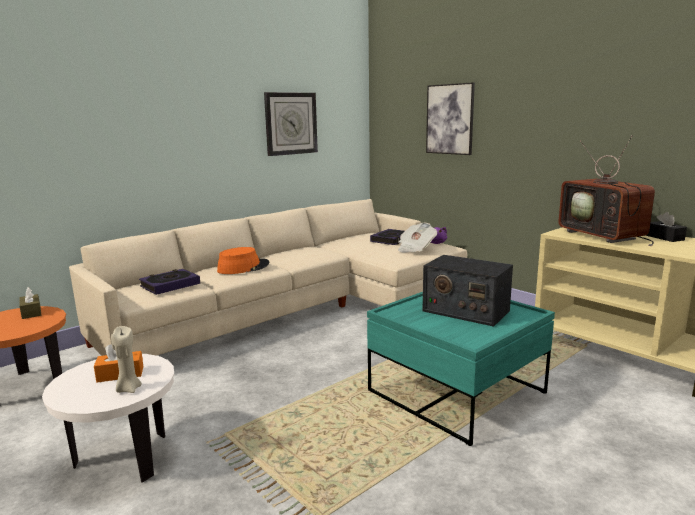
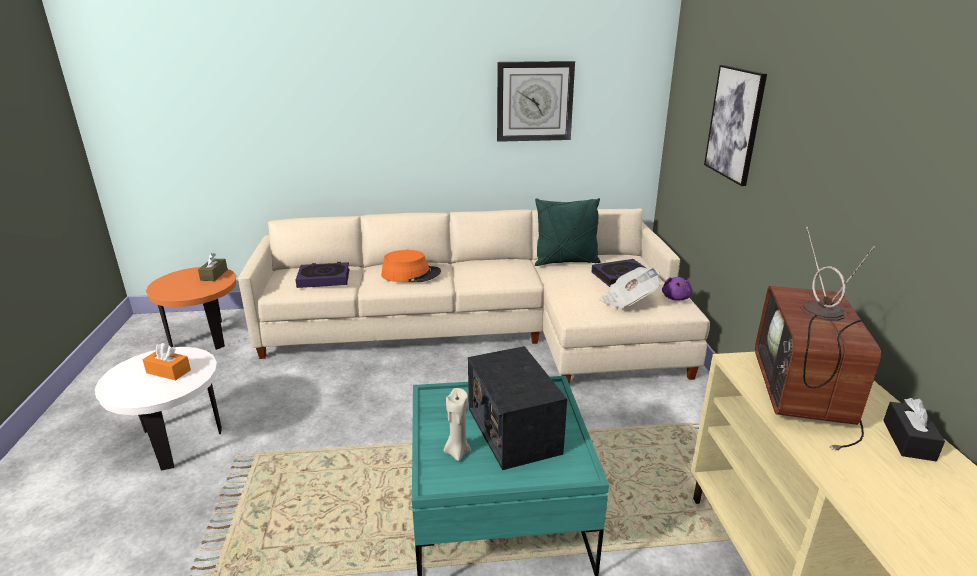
camera: 35 degrees right, 10 degrees up
(128, 389) = (151, 390): beige candle -> beige candle (457, 451)
(342, 241) = (566, 261): none -> green pillow

